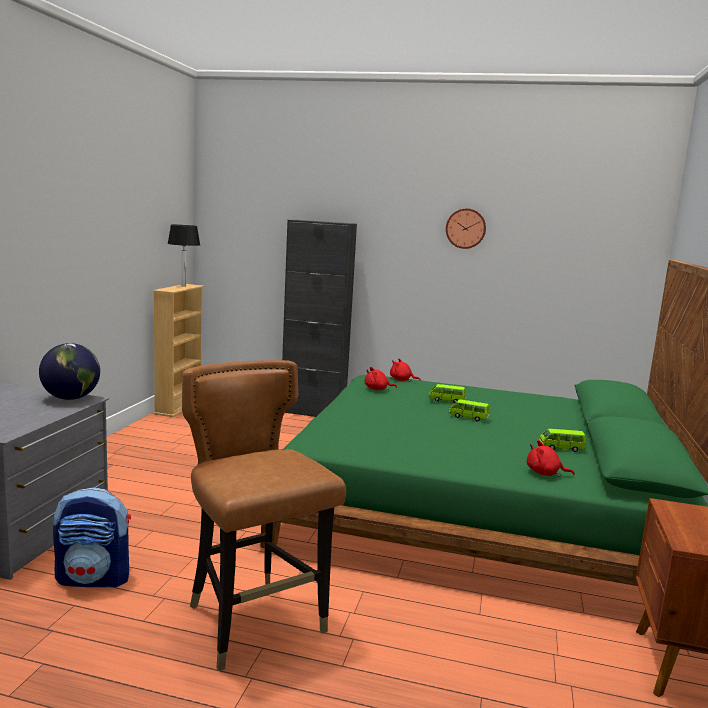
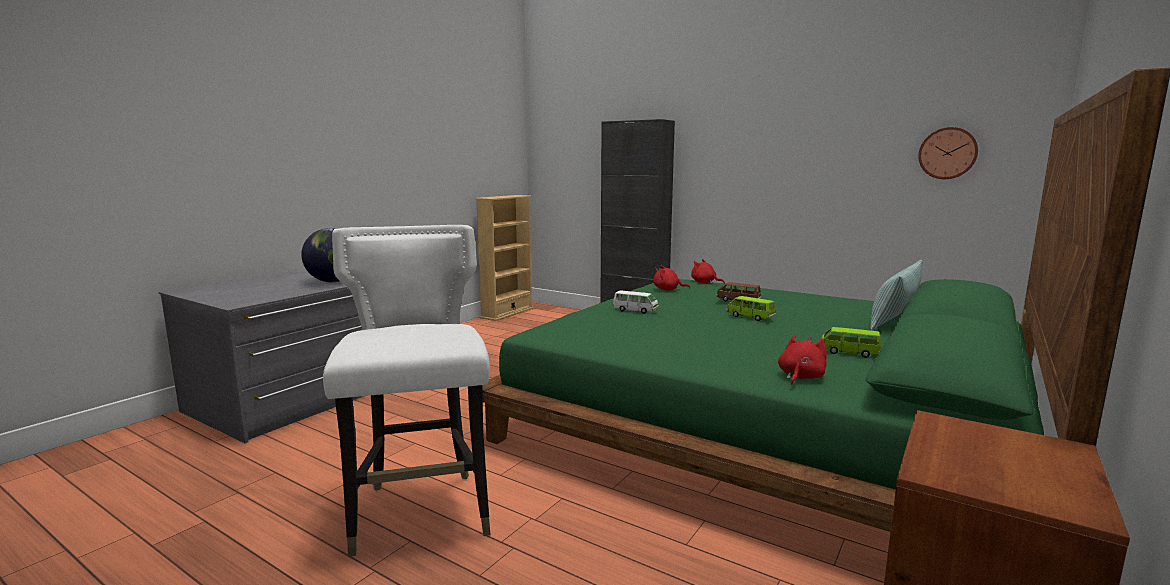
camera: 20 degrees right, 0 degrees up
(95, 578) = (312, 451): backpack -> none
(184, 286) = (510, 195): table lamp -> none
(254, 623) = (422, 513): brown chair -> white chair
(370, 415) = (635, 310): none -> white toy car
(446, 400) = (738, 301): green toy car -> brown toy car
(465, 228) = (793, 113): wall clock -> wall clock (947, 153)
(545, 473) = (800, 377): red plush toy -> red plush toy turned 90 degrees clockwise
(569, 413) = (894, 319): none -> pillow

